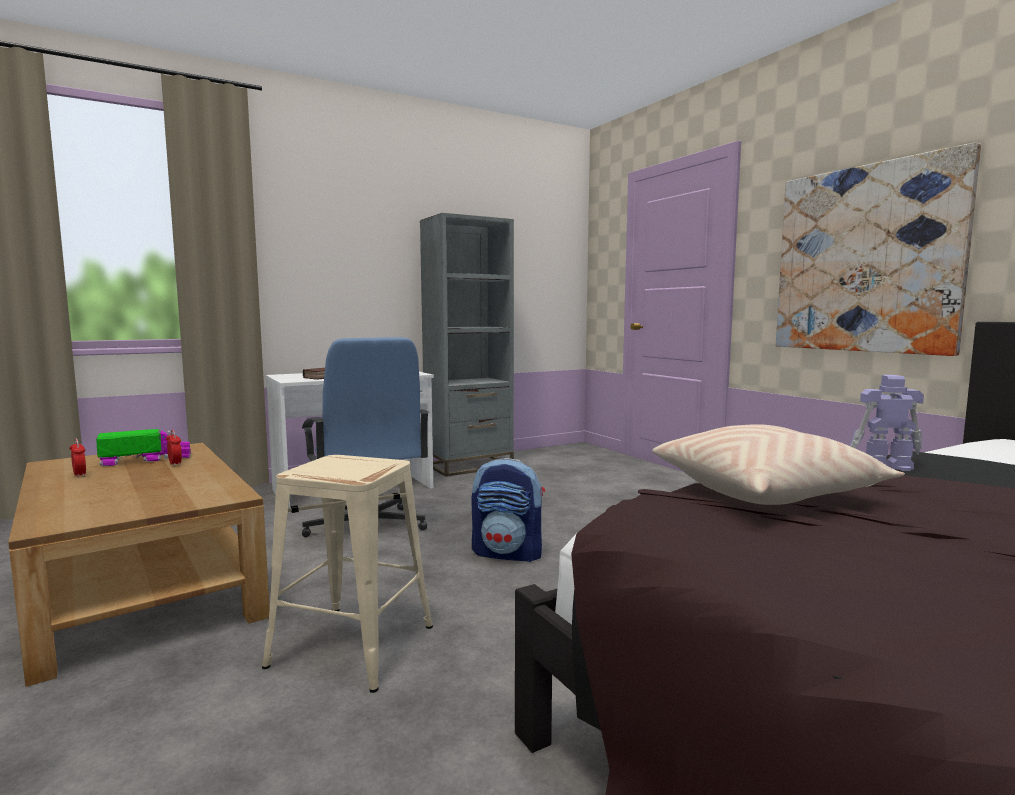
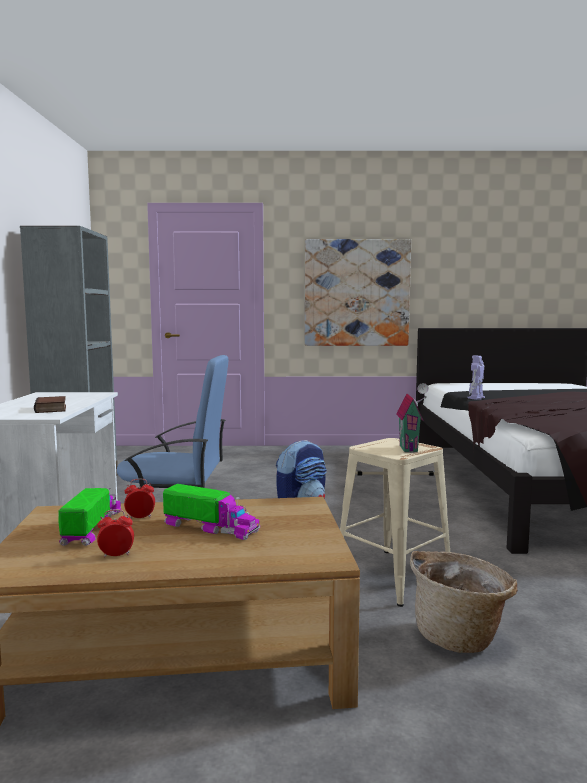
camera: 60 degrees left, 0 degrees up
(145, 483) = (210, 528): none -> toy truck
(183, 726) = (459, 636): none -> basket
(342, 473) = (410, 448): none -> toy house
(766, 492) = (518, 410): beige pillow -> none

